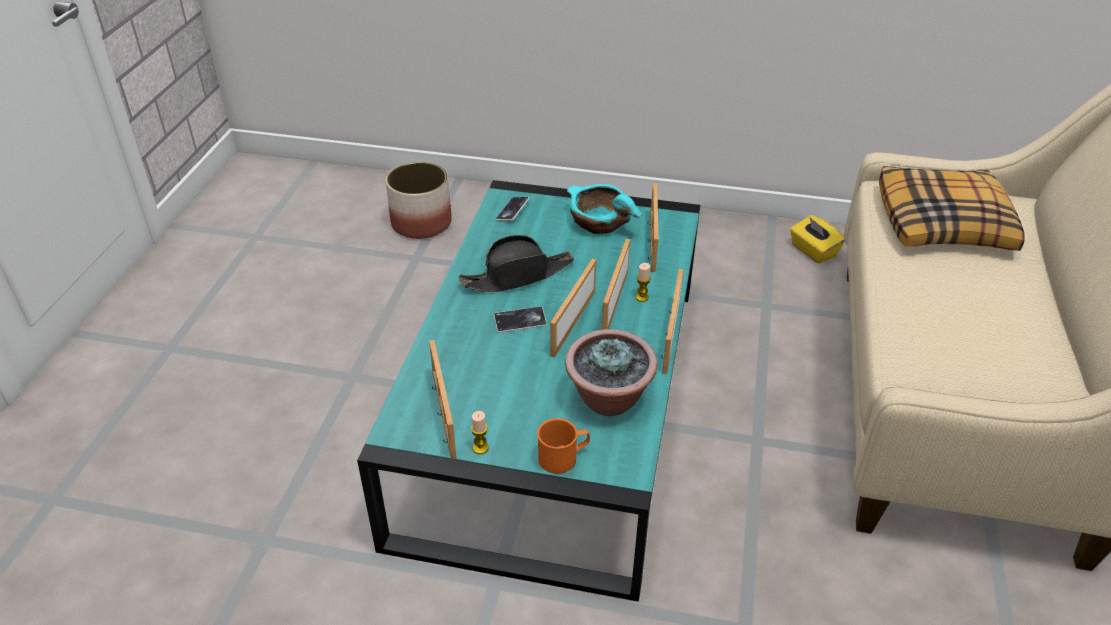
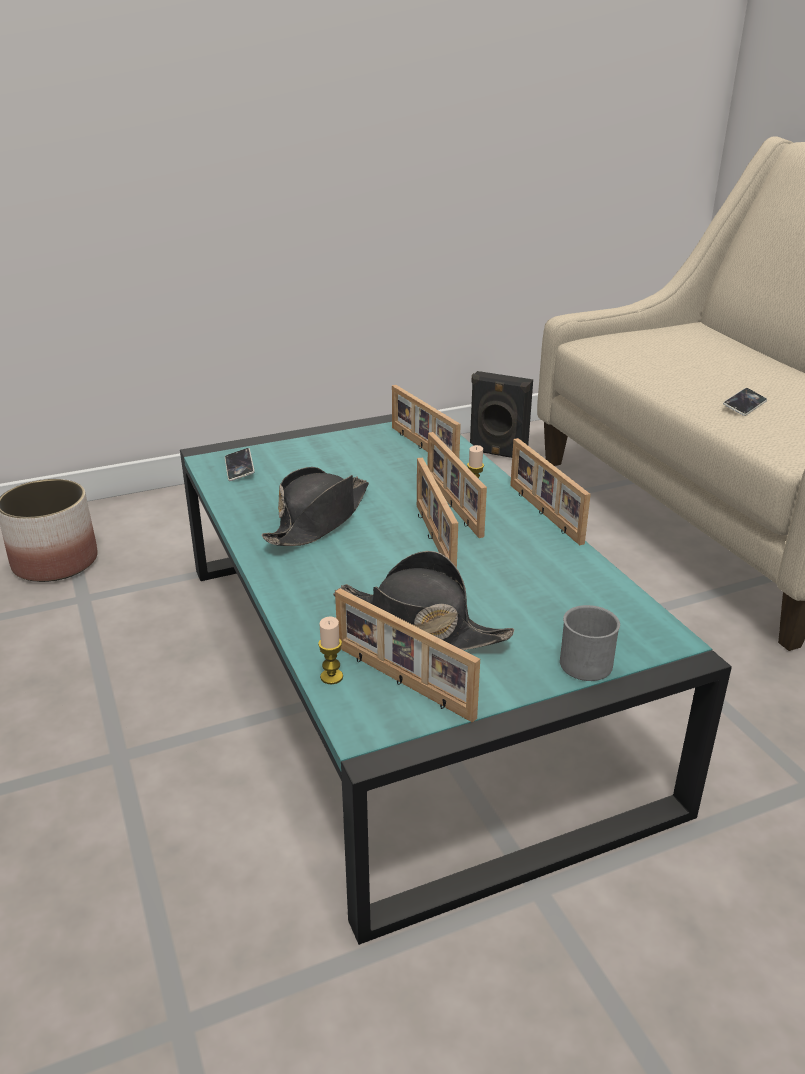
camera: 35 degrees left, 10 degrees down
(480, 448) = (490, 694): candle -> candle (331, 677)
(492, 382) = (418, 625): none -> black hat
(520, 322) = (376, 558): phone -> phone (744, 405)
(563, 457) = (589, 660): orange mug -> grey mug
(599, 222) = (349, 449): turquoise bowl -> none
(609, 400) = (563, 588): potted plant -> none
(813, 251) = (497, 454): yellow tissue box -> black speaker
(944, 223) = (665, 351): pillow -> none

